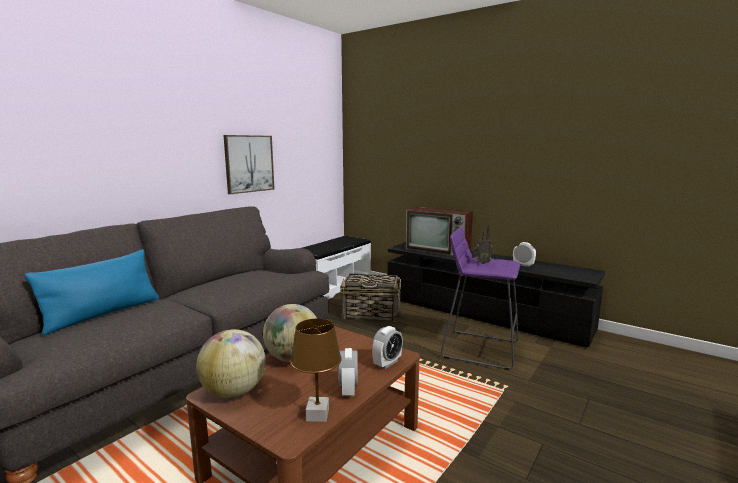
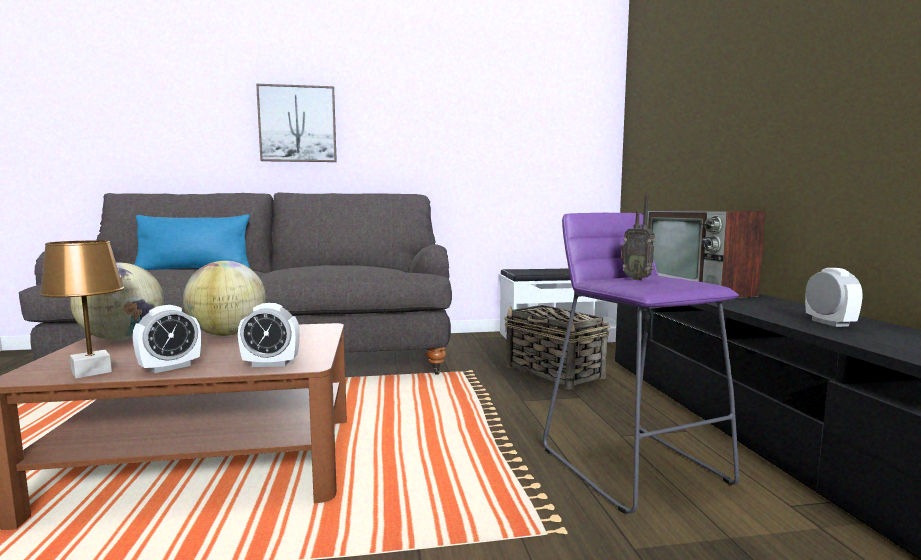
camera: 45 degrees right, 5 degrees down
(249, 163) = (446, 147): picture -> picture (297, 124)

